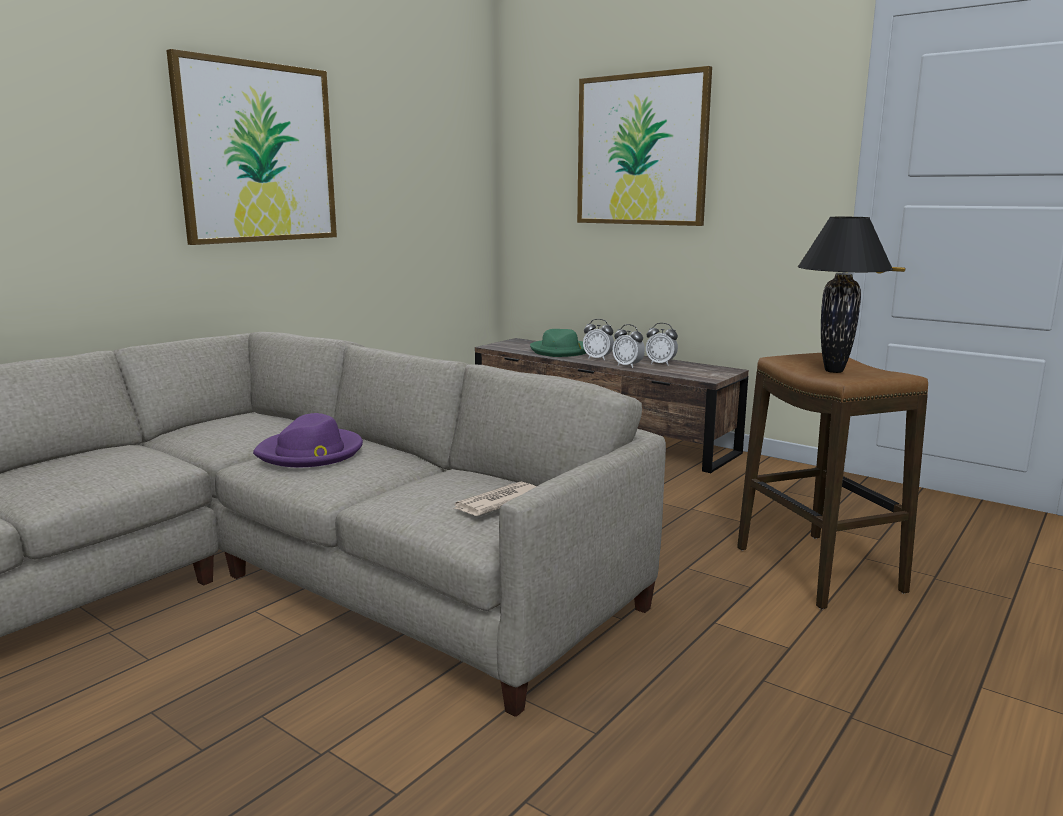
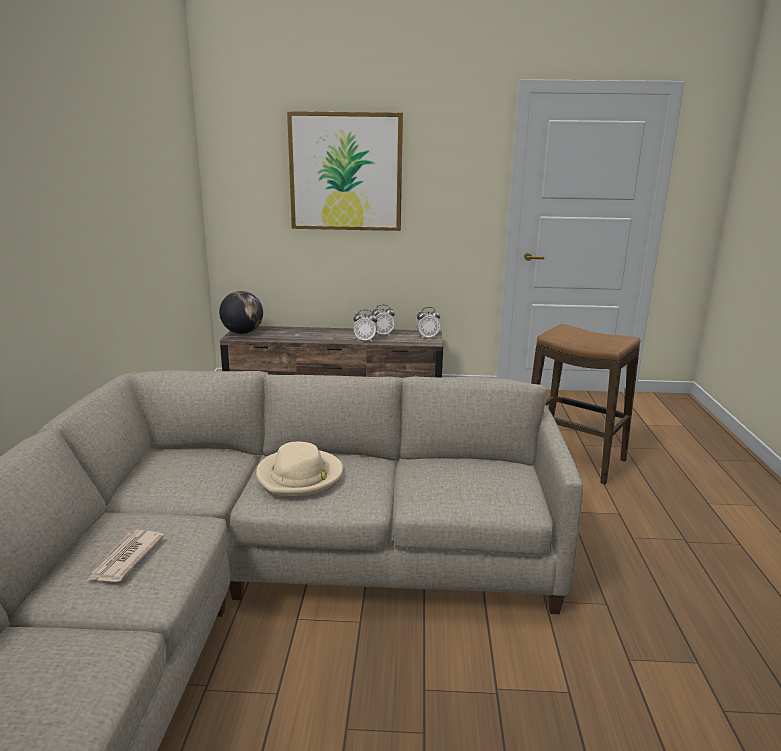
camera: 35 degrees left, 5 degrees up
(258, 153) = (81, 196): picture -> none
(311, 452) = (300, 476): purple hat -> beige hat
(497, 503) = (500, 479): newspaper -> newspaper (125, 559)
(509, 344) = (242, 332): none -> globe
(561, 351) = (295, 334): green hat -> none
(598, 358) = (334, 337): alarm clock -> alarm clock (427, 337)
(833, 371) = (591, 340): black table lamp -> none

